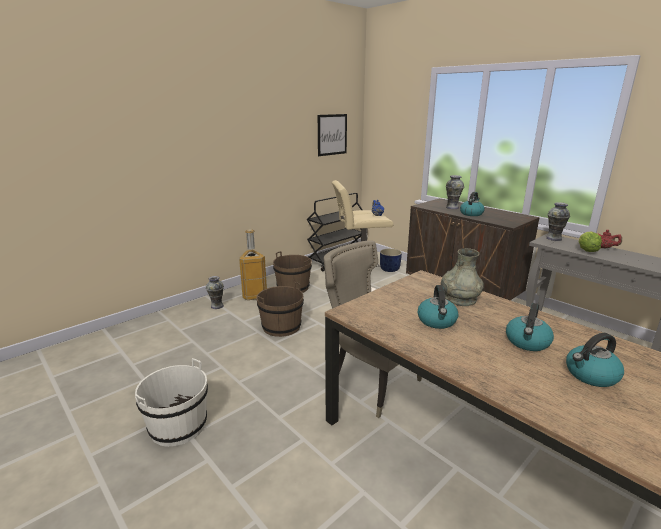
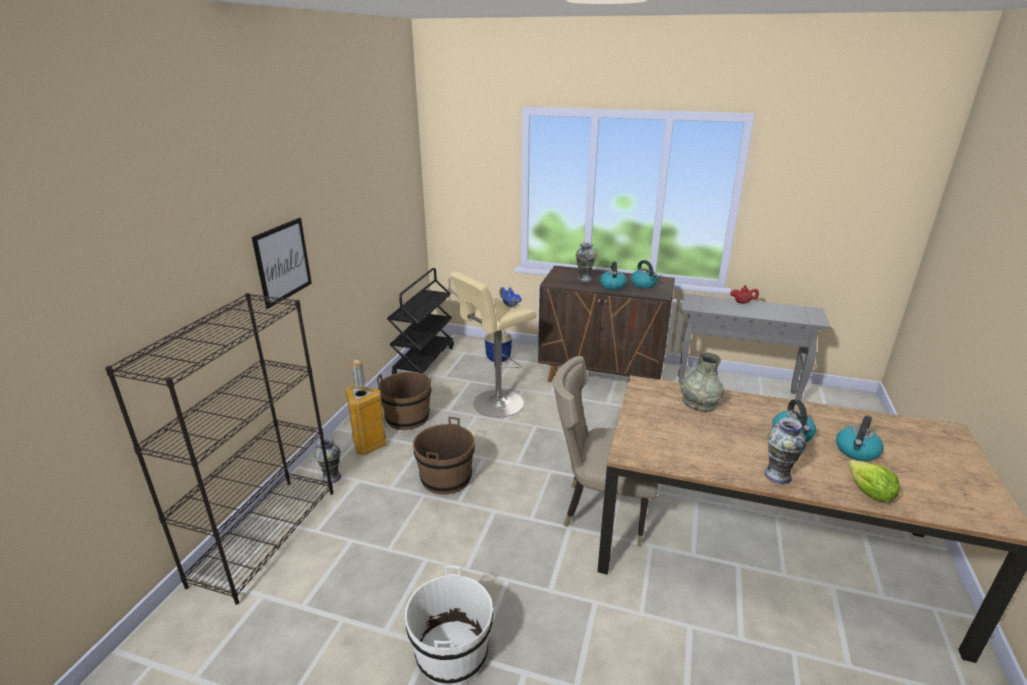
camera: 30 degrees left, 5 degrees up
(154, 323) = (266, 535): none -> black bookcase
(332, 134) = (396, 197): picture -> picture (283, 262)
(437, 321) = (710, 436): kettle -> kettle (644, 284)
(554, 238) = (696, 299): vase -> vase (778, 475)
(586, 250) = (734, 310): lettuce -> lettuce (869, 493)

